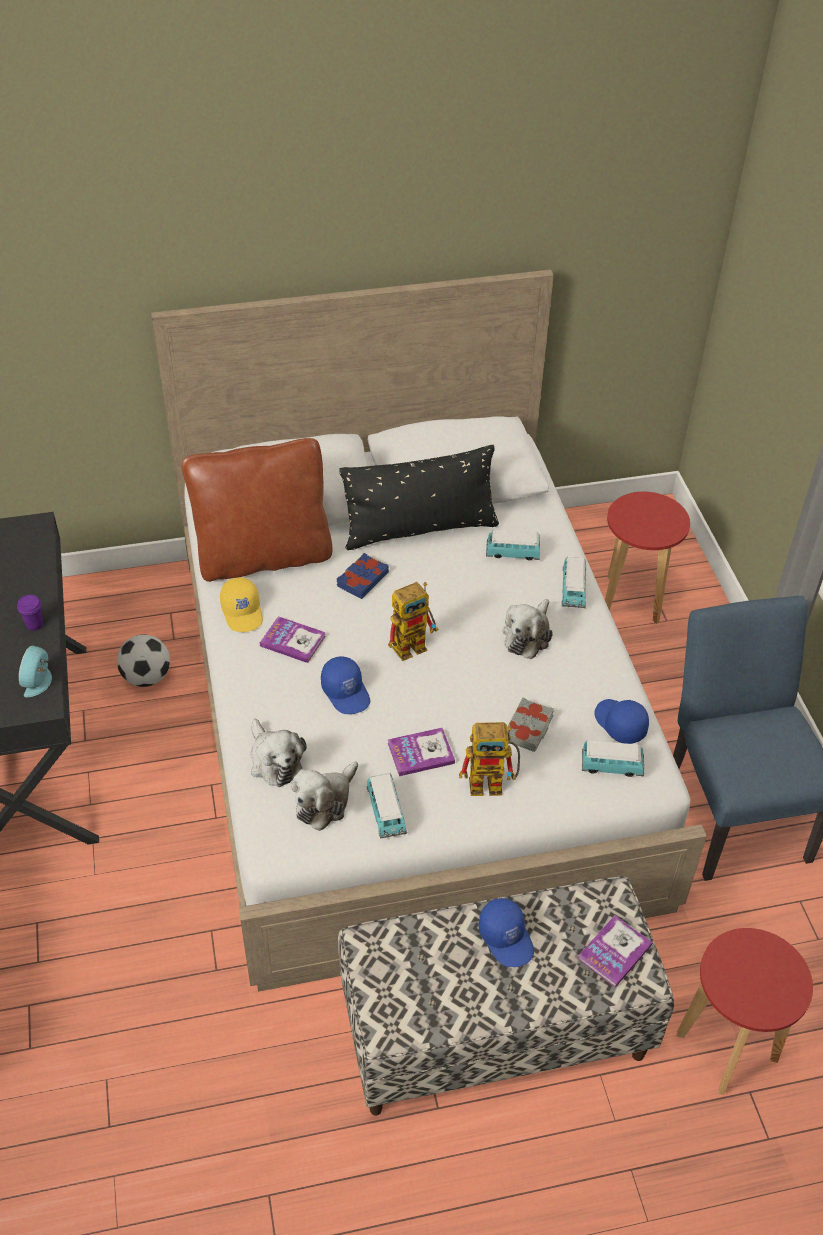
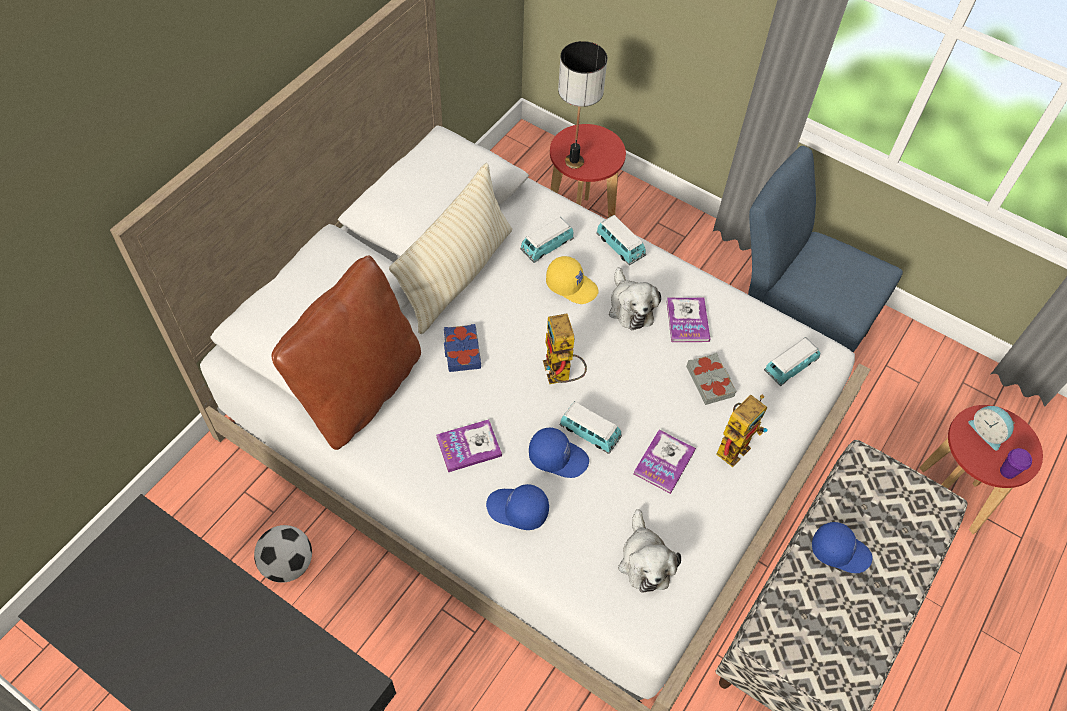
camera: 45 degrees left, 10 degrees up
(34, 625) = (259, 617): purple cup -> purple cup (1007, 471)
(40, 682) = (331, 666): alarm clock -> alarm clock (987, 432)
(243, 612) = (400, 453): yellow cap -> yellow cap (572, 285)
(274, 761) = (571, 560): plush toy -> none
(386, 813) = (695, 531): toy car -> toy car (590, 433)
(414, 644) = (561, 376): toy robot -> toy robot turned 150 degrees clockwise
(420, 529) = (457, 275): black pillow -> beige pillow
(614, 952) = (906, 500): book -> book (687, 321)
(619, 724) = (760, 330): blue cap -> blue cap (517, 510)
(627, 519) = (574, 161): none -> table lamp

